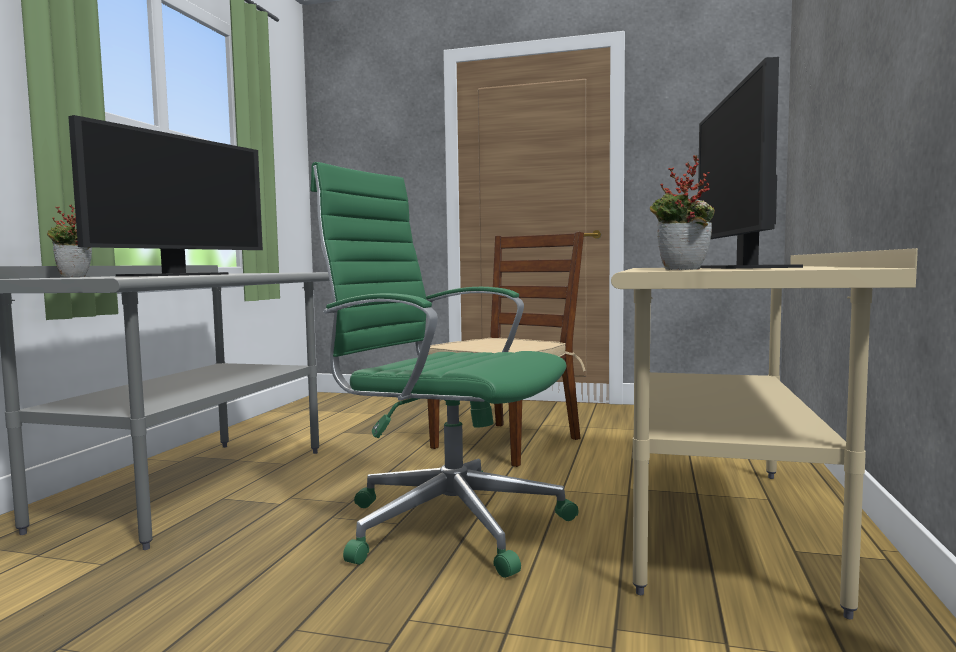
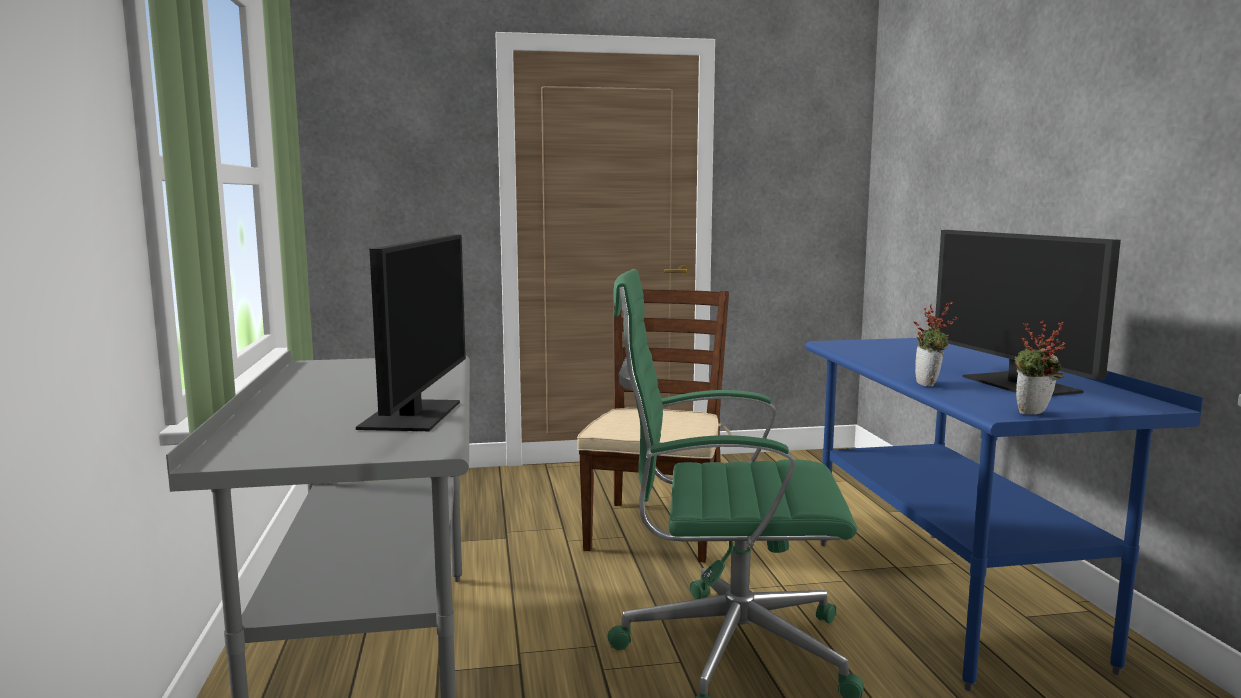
camera: 25 degrees left, 5 degrees up
(74, 276) = (261, 427): potted plant -> potted plant (930, 384)
(720, 524) = (948, 599): beige desk -> blue desk

